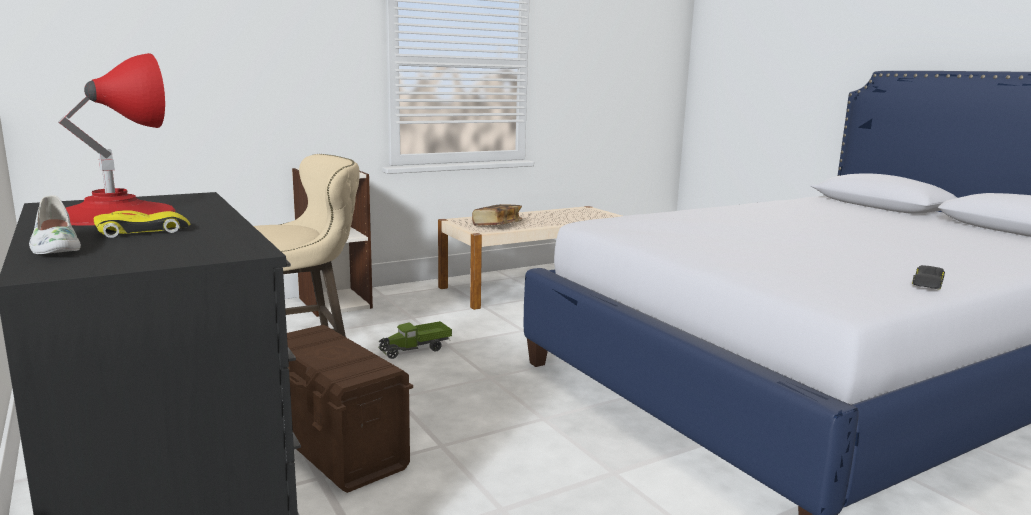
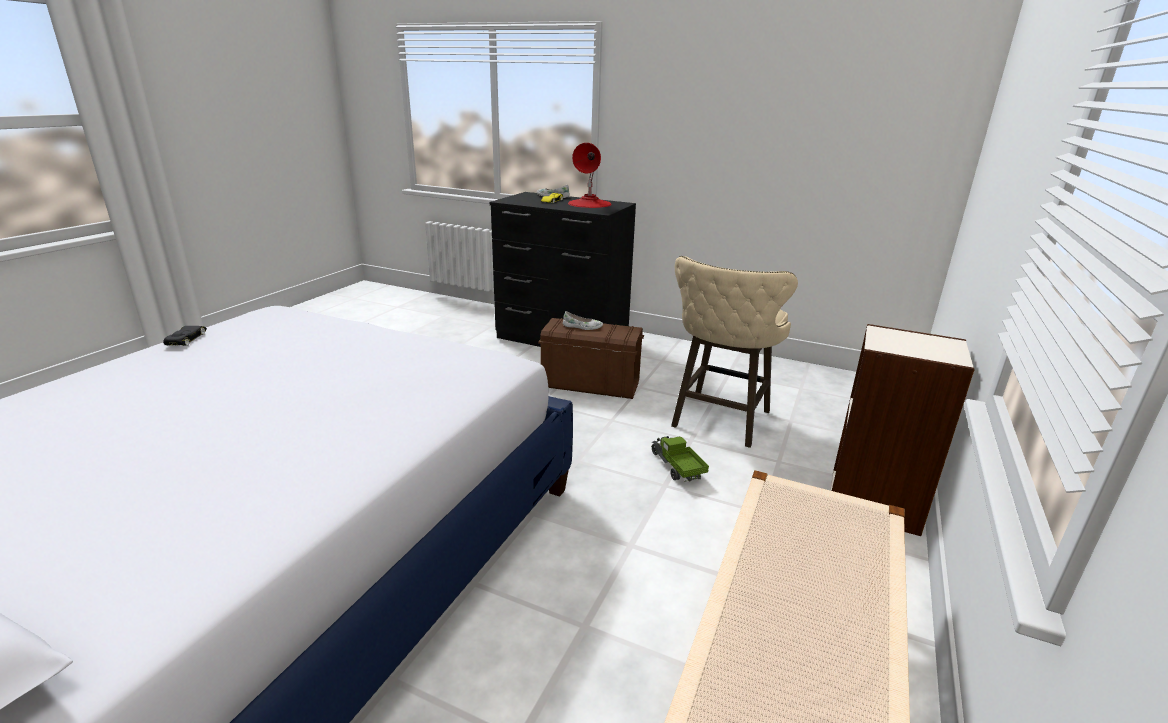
camera: 145 degrees right, 10 degrees up
(338, 358) = (582, 327): none -> white shoe
(416, 349) = (676, 467): toy truck -> toy truck turned 45 degrees counterclockwise
(497, 226) = (789, 519): book -> none

